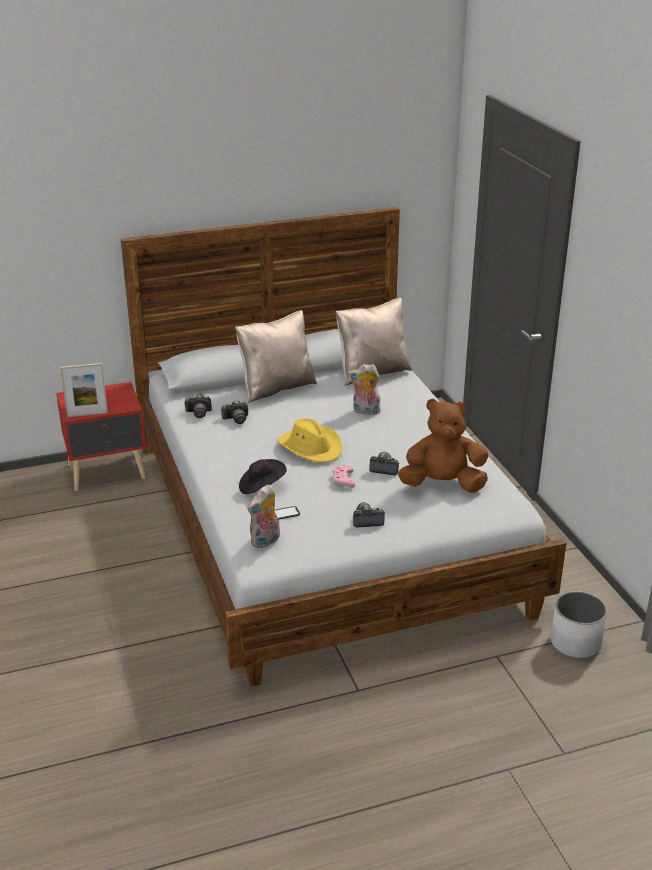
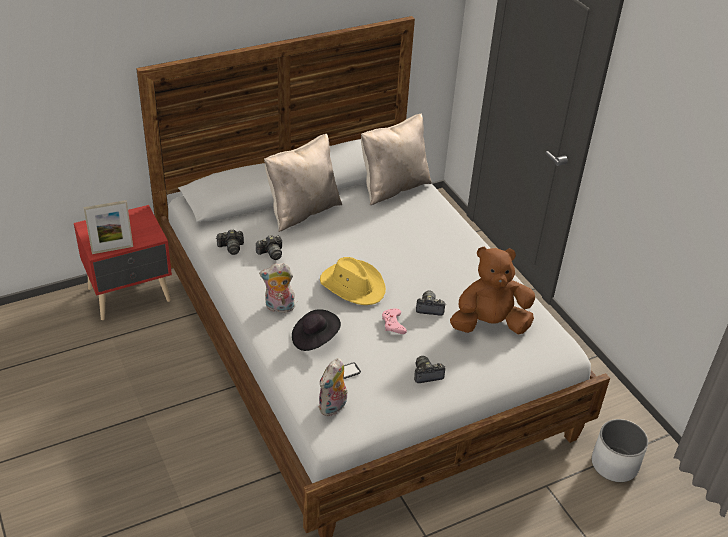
camera: 10 degrees left, 10 degrees up
(365, 411) = (396, 237): plush toy -> plush toy (279, 308)

